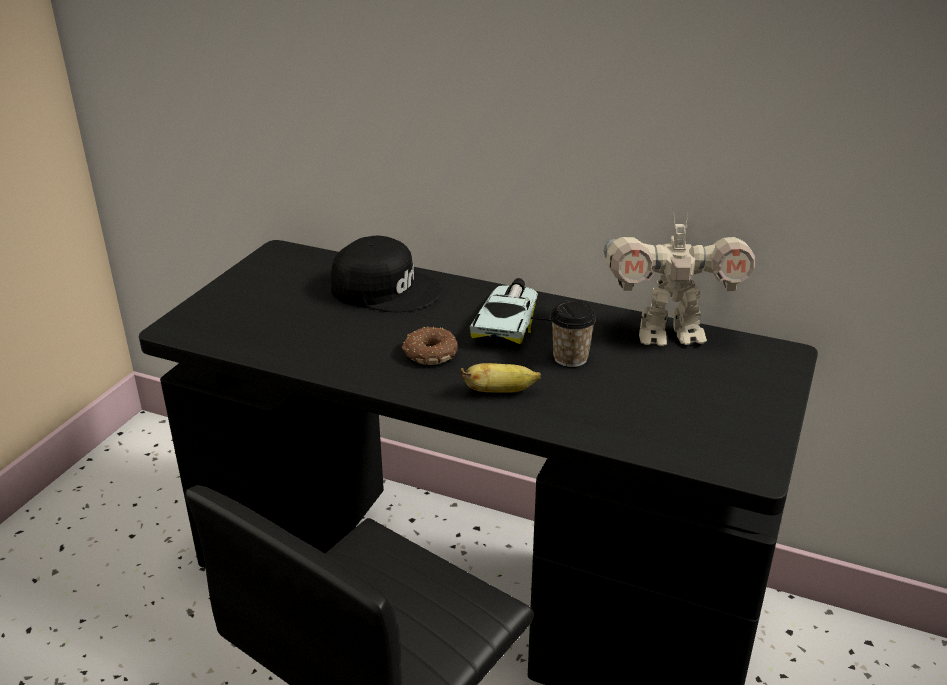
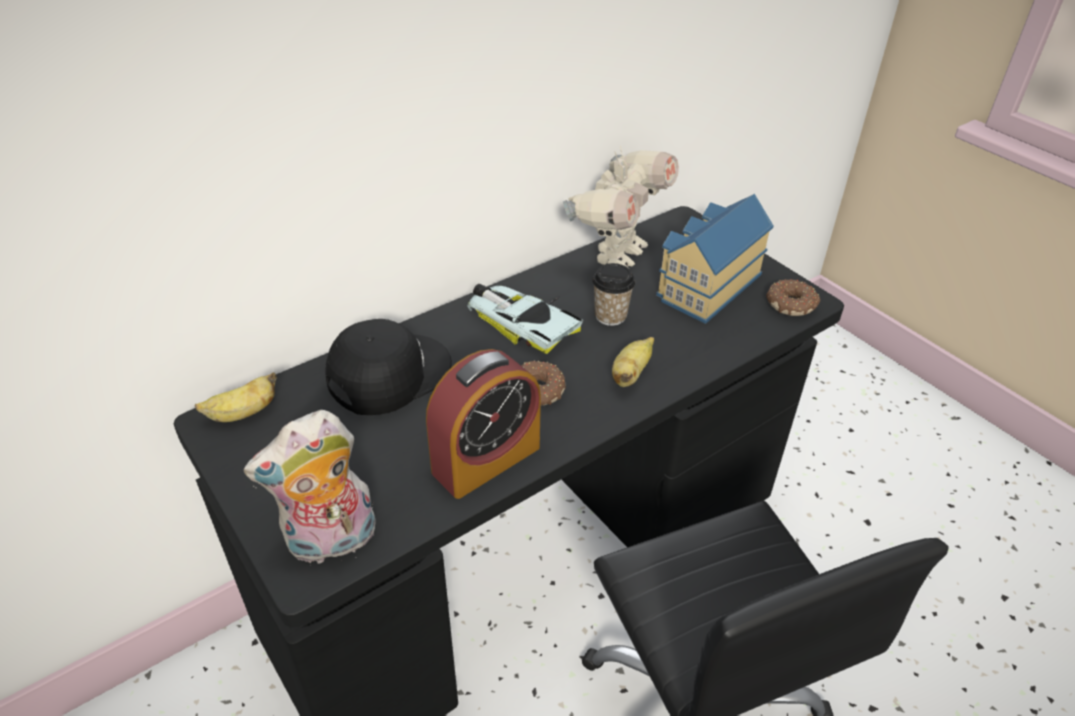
camera: 60 degrees left, 10 degrees up
(205, 328) = (331, 543): none -> plush toy
(296, 257) = (242, 414): none -> banana
(330, 357) = (486, 459): none -> alarm clock
(688, 396) = (705, 285): none -> toy house
(729, 458) = (791, 304): none -> donut

